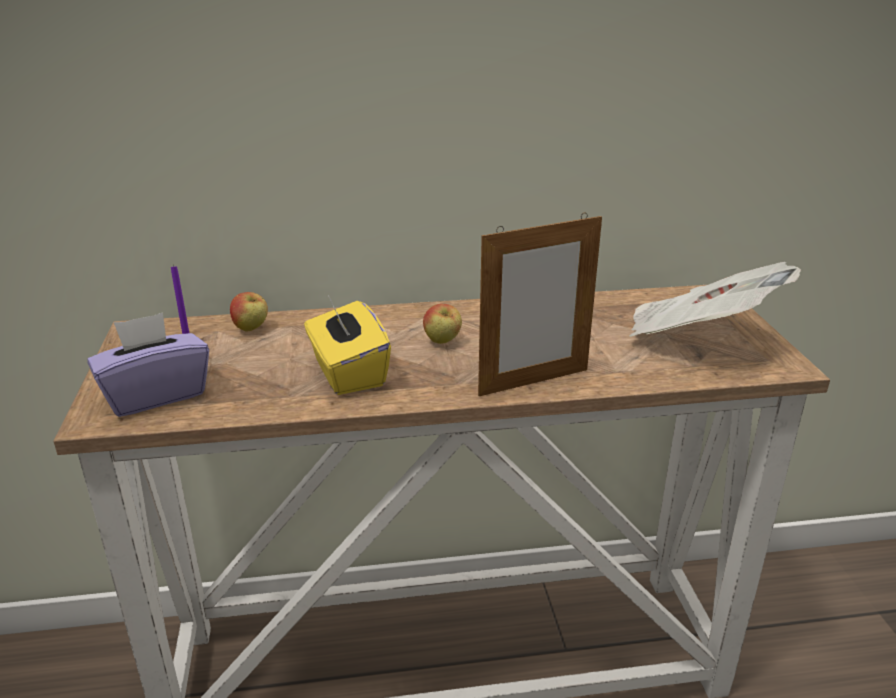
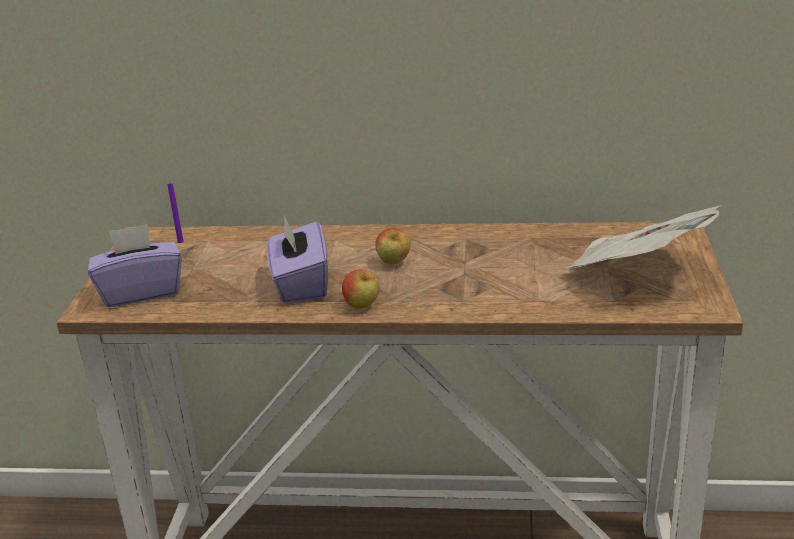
camera: 15 degrees right, 0 degrees up
(251, 329) = (235, 241): apple -> apple (362, 306)
(347, 373) = (300, 284): yellow tissue box -> purple tissue box
(533, 382) = (457, 304): picture frame -> none

